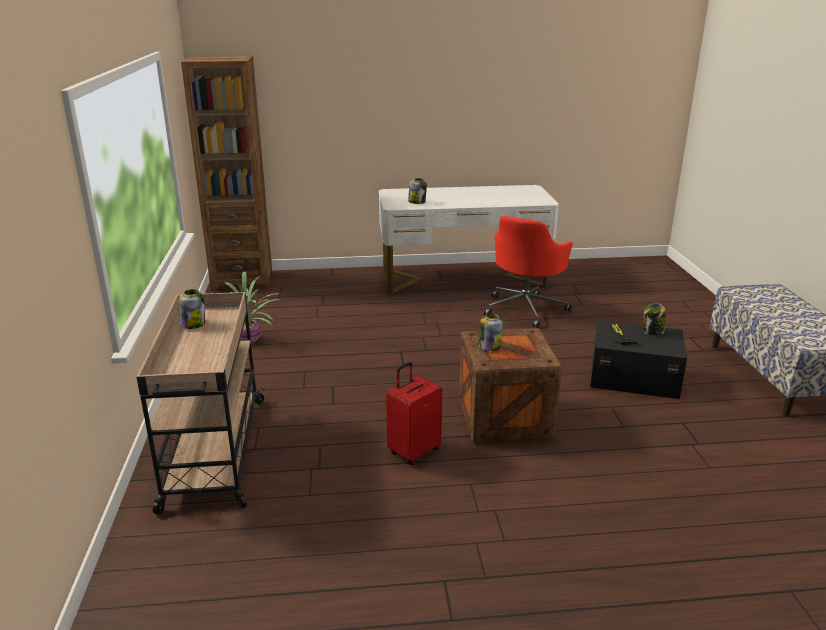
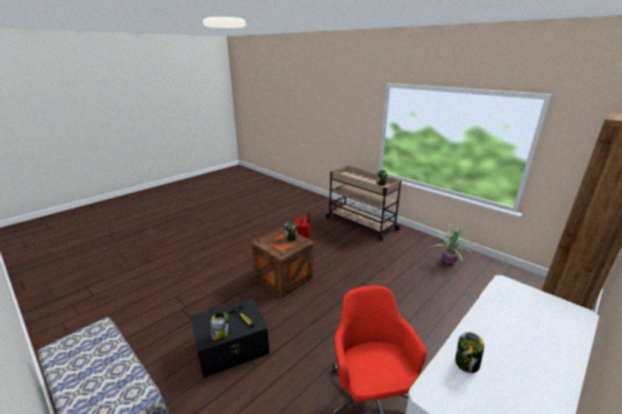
camera: 140 degrees right, 0 degrees up
(417, 202) = (513, 303): jar -> jar (467, 363)

